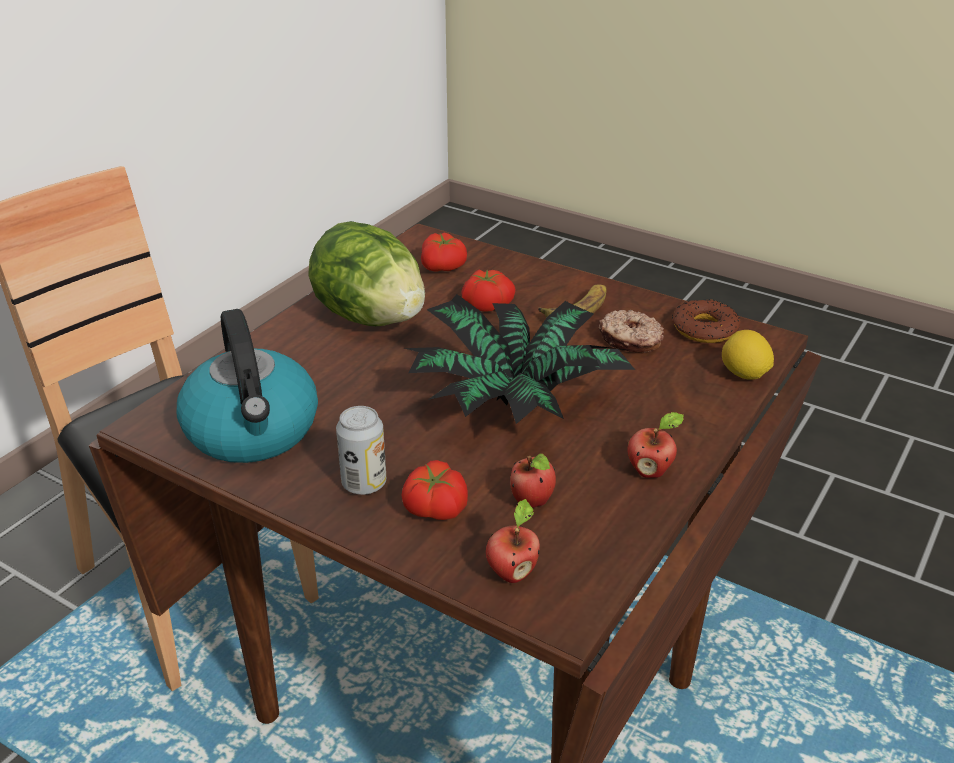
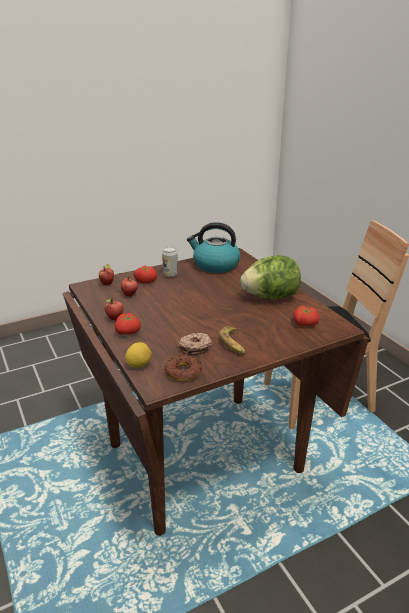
camera: 120 degrees right, 5 degrees down
(487, 304) = (259, 324): tomato -> tomato (128, 332)
(514, 402) = (182, 308): potted plant -> none

